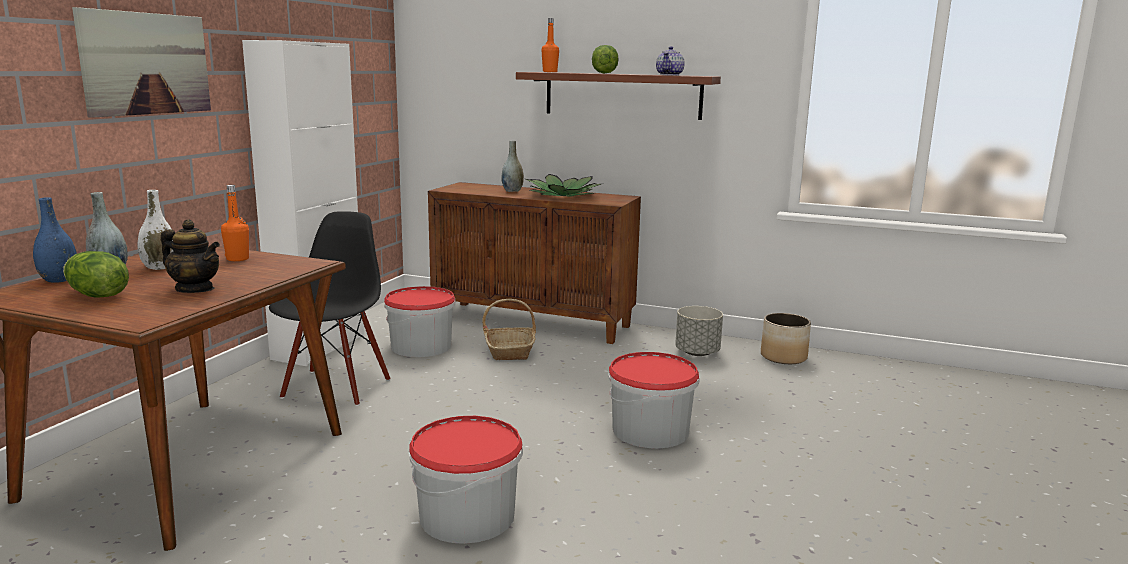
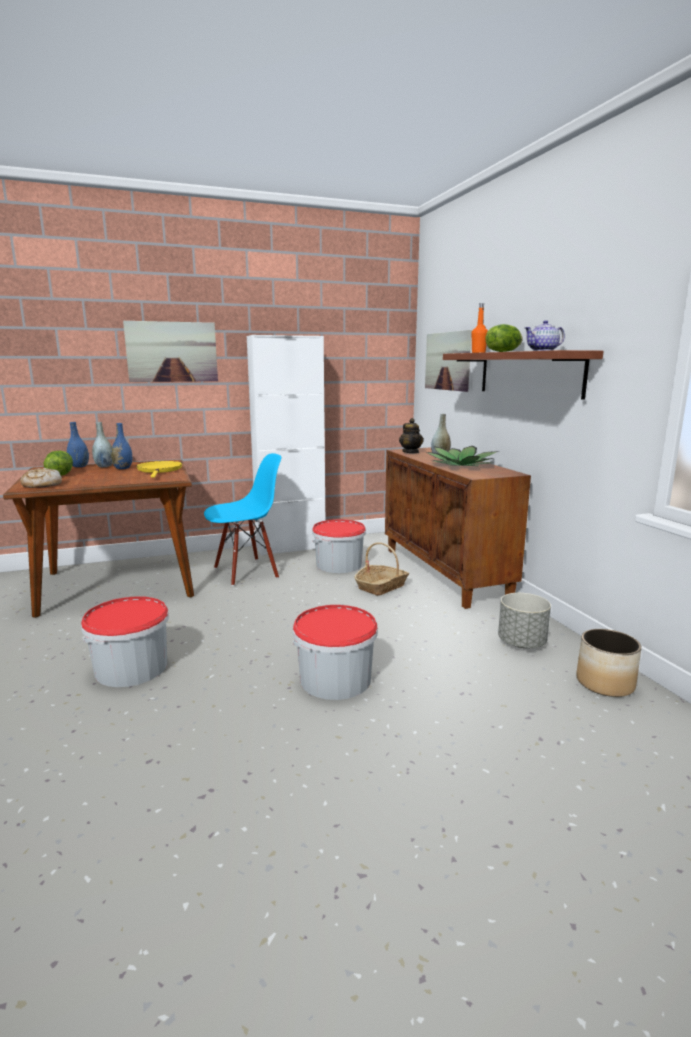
camera: 50 degrees right, 0 degrees up
(150, 312) = (41, 485): none -> bread
(159, 267) = (123, 468): white vase -> blue vase
(195, 289) = (90, 480): teapot -> teapot (411, 452)
(237, 259) = (160, 470): orange bottle -> yellow frying pan
(335, 387) = (246, 572): black chair -> blue chair
(474, 78) = (447, 361): none -> picture

